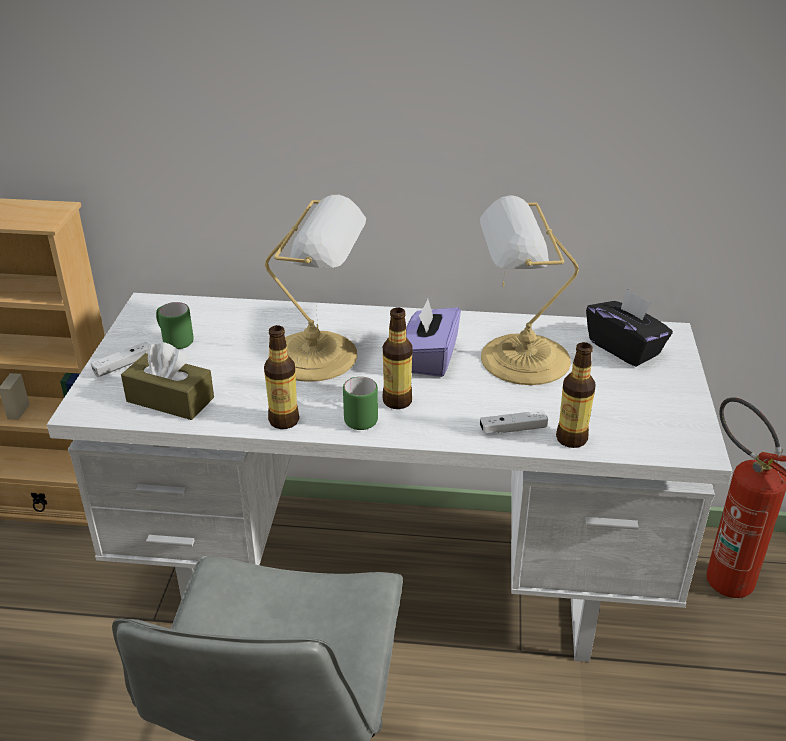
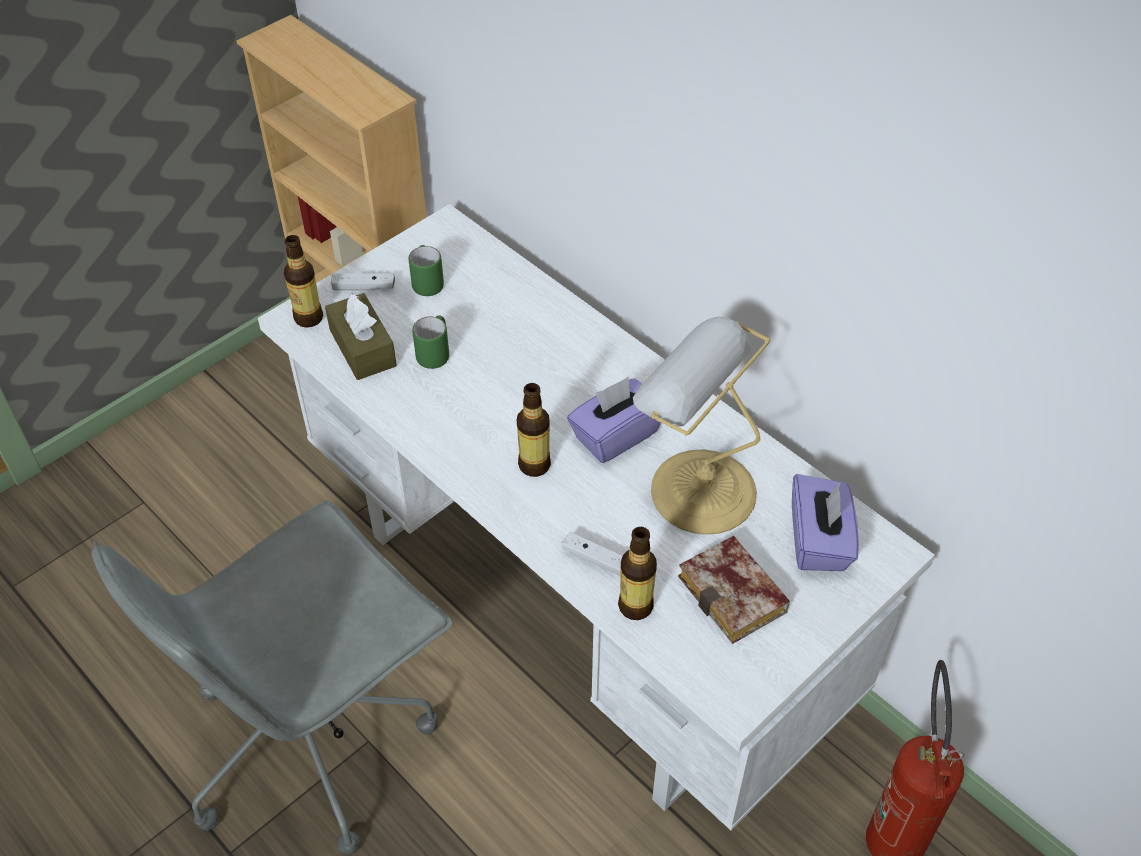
camera: 40 degrees right, 15 degrees up
(284, 420) = (423, 426): bottle -> bottle (309, 318)
(318, 356) = (523, 372): table lamp -> none
(358, 417) = (484, 462): green mug -> green mug (435, 353)
(621, 399) = (737, 596): none -> book
(624, 348) = (819, 541): black tissue box -> purple tissue box

